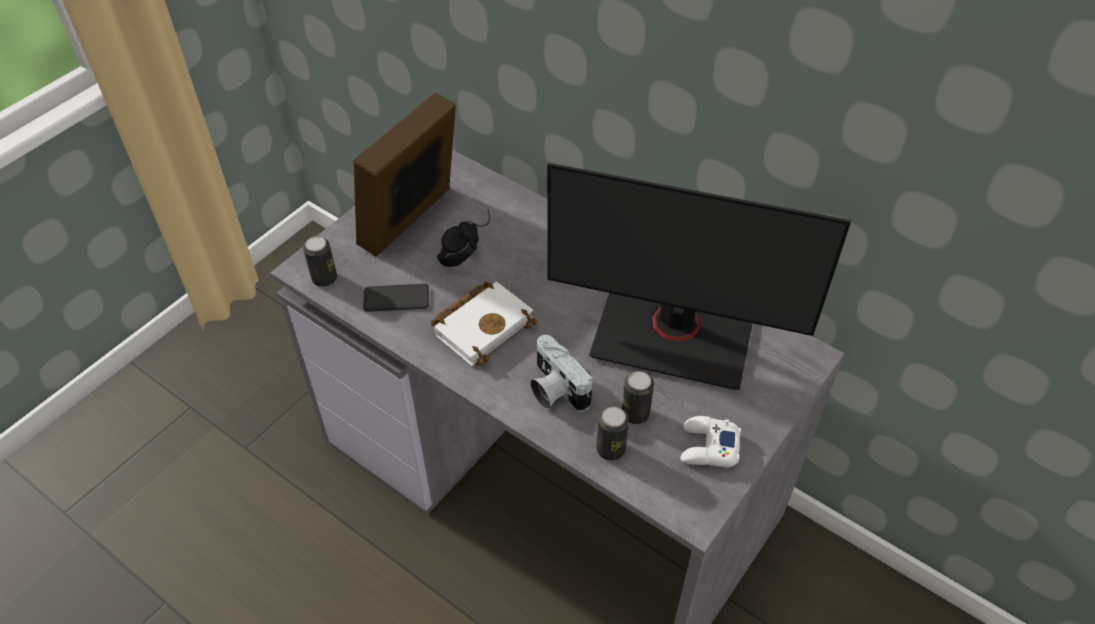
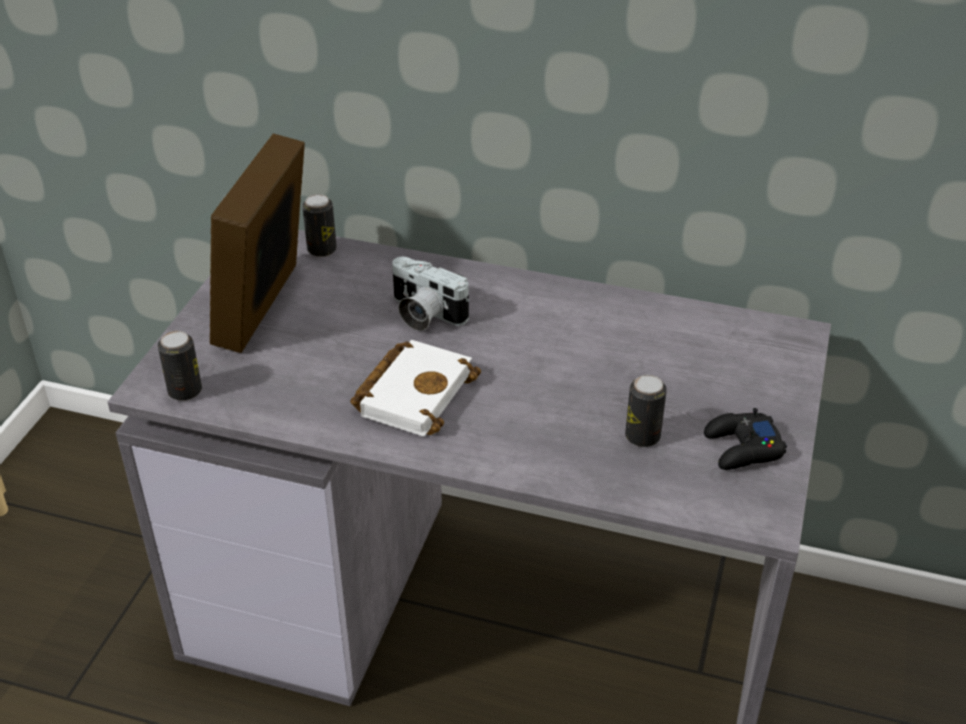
camera: 20 degrees left, 10 degrees down
(396, 298) = (290, 390): phone -> none
(464, 243) = (344, 316): black headphones -> none
(554, 389) = (536, 436): camera -> camera (423, 314)
(610, 449) = (635, 479): can -> can (322, 250)
(673, 334) = (640, 349): monitor -> none
(708, 447) = (742, 448): white game controller -> black game controller

